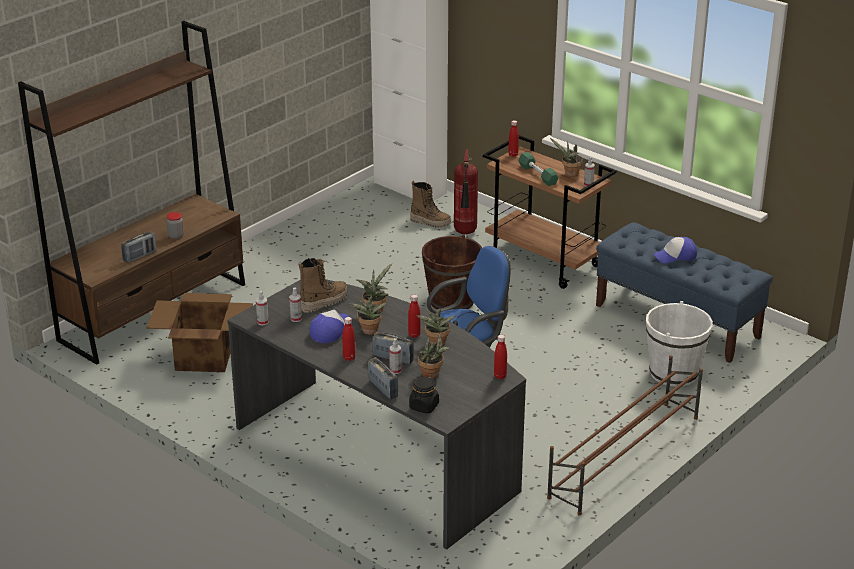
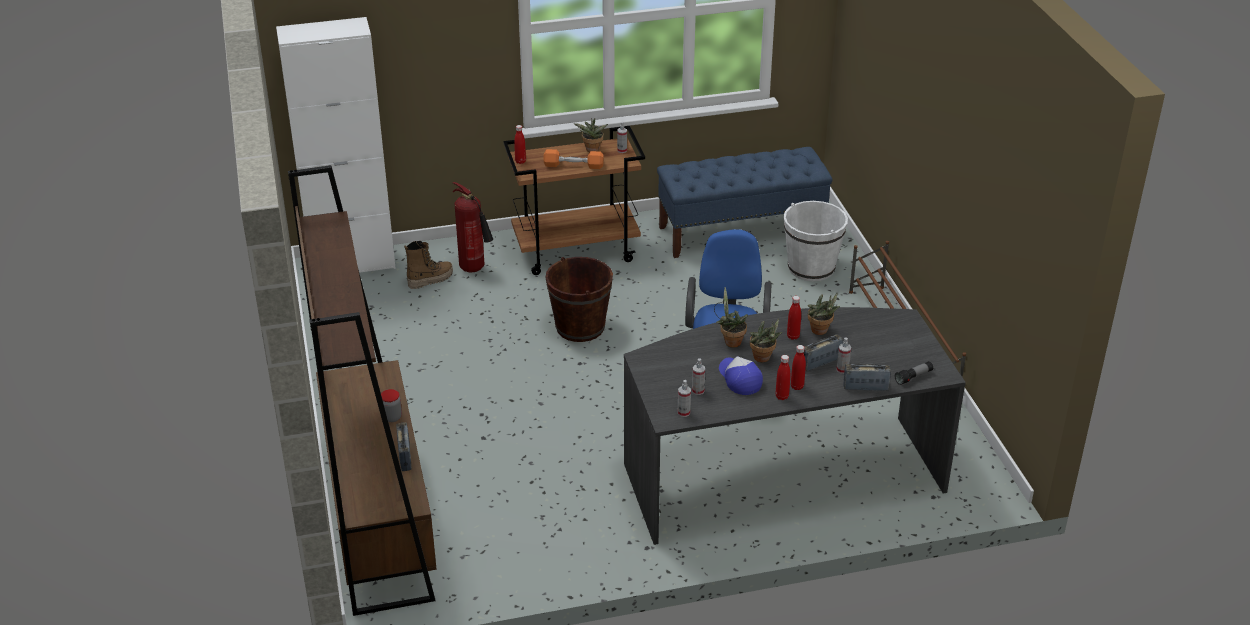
camera: 55 degrees left, 5 degrees up
(203, 356) = (504, 518): cardboard box -> none
(324, 302) = (684, 363): boot -> none
(424, 406) = (913, 377): black jar -> flashlight
(433, 375) = (868, 353): potted plant -> none
(500, 376) = (901, 320): red bottle -> red bottle (782, 396)
(538, 175) = (573, 165): green dumbbell -> orange dumbbell
(675, 256) = (742, 171): cap -> none

